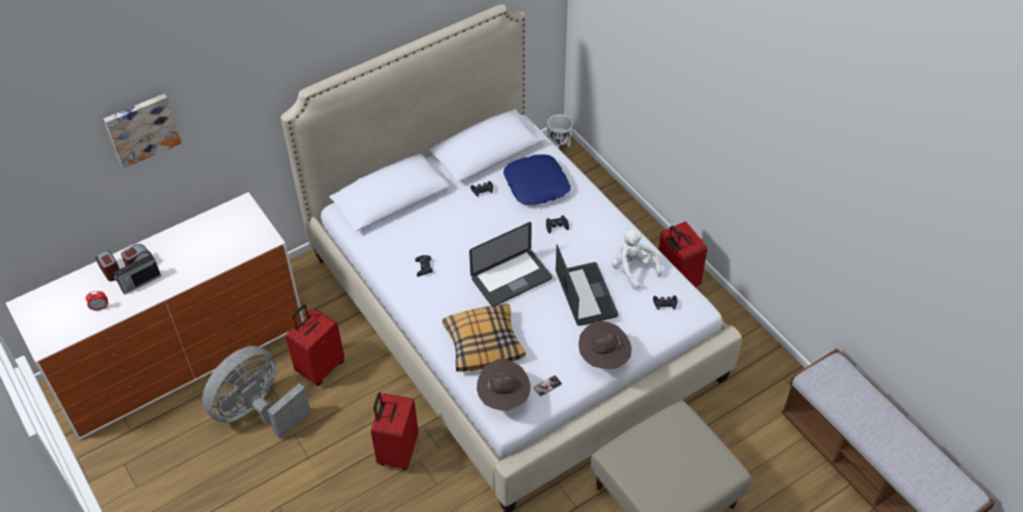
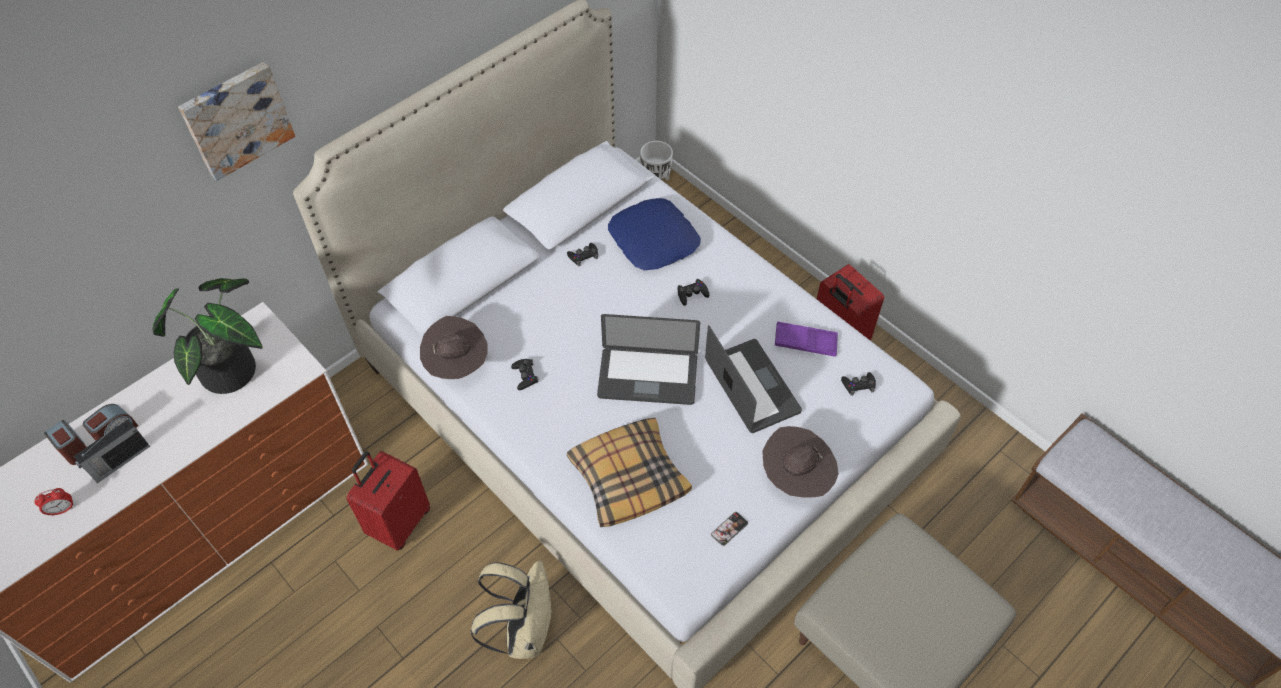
camera: 10 degrees left, 5 degrees up
(142, 128) = (78, 239): picture -> picture (236, 119)
(223, 233) = (235, 367): none -> potted plant
(257, 411) = (321, 600): grey fan -> none
(397, 451) = (523, 630): red suitcase -> beige backpack
(504, 398) = (673, 557): brown hat -> brown hat (457, 365)
(511, 279) = (647, 377): laptop -> laptop turned 45 degrees clockwise
(633, 269) = (805, 342): white plush toy -> purple tray

